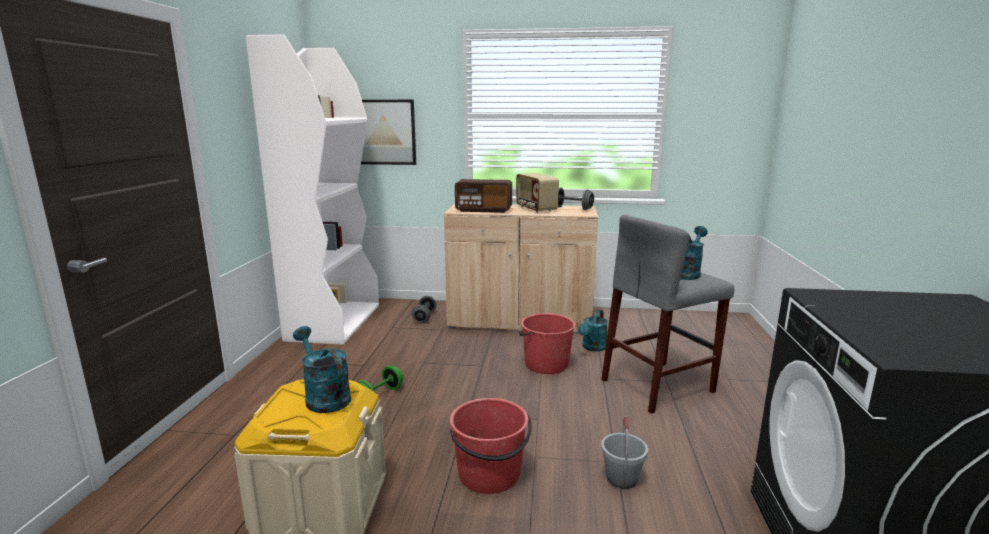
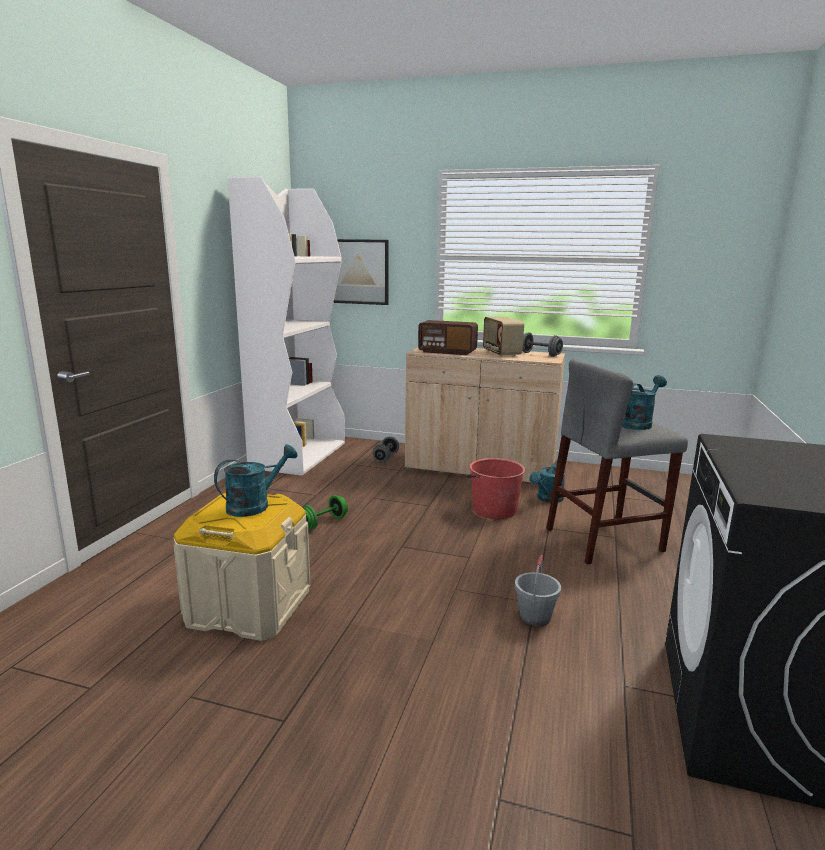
camera: 10 degrees right, 0 degrees up
(324, 397) = (255, 505): turquoise watering can -> turquoise watering can turned 75 degrees clockwise
(490, 474) = (407, 599): red bucket -> none

